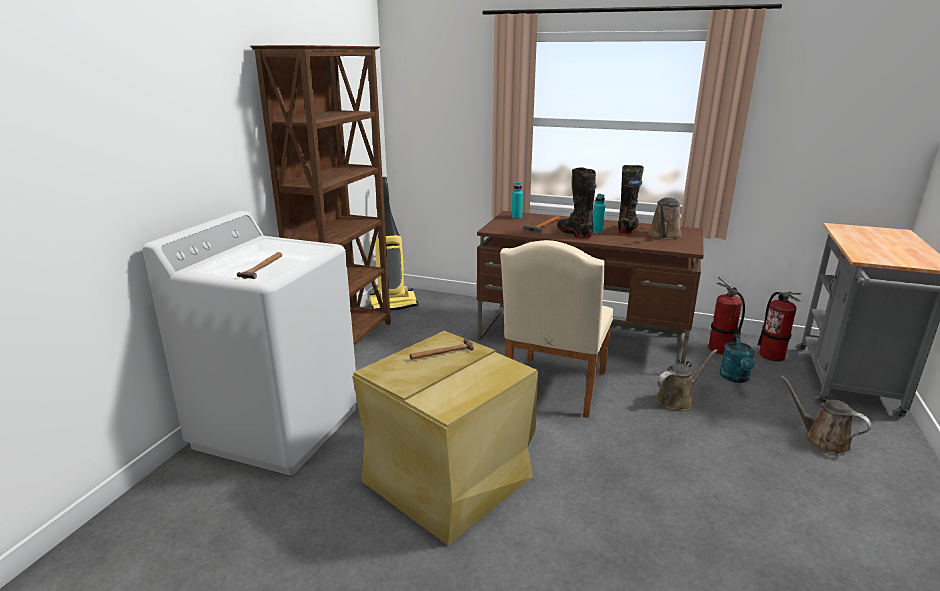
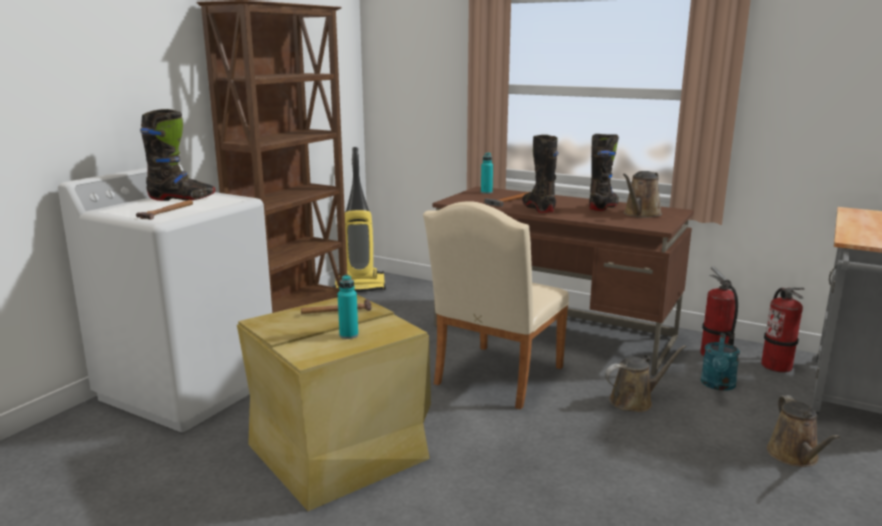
camera: 10 degrees right, 5 degrees down
(264, 249) = (182, 198): none -> black boot
(597, 232) = (565, 208): turquoise bottle -> turquoise bottle (349, 335)
(822, 439) = (795, 456): brown watering can -> brown watering can turned 150 degrees counterclockwise

